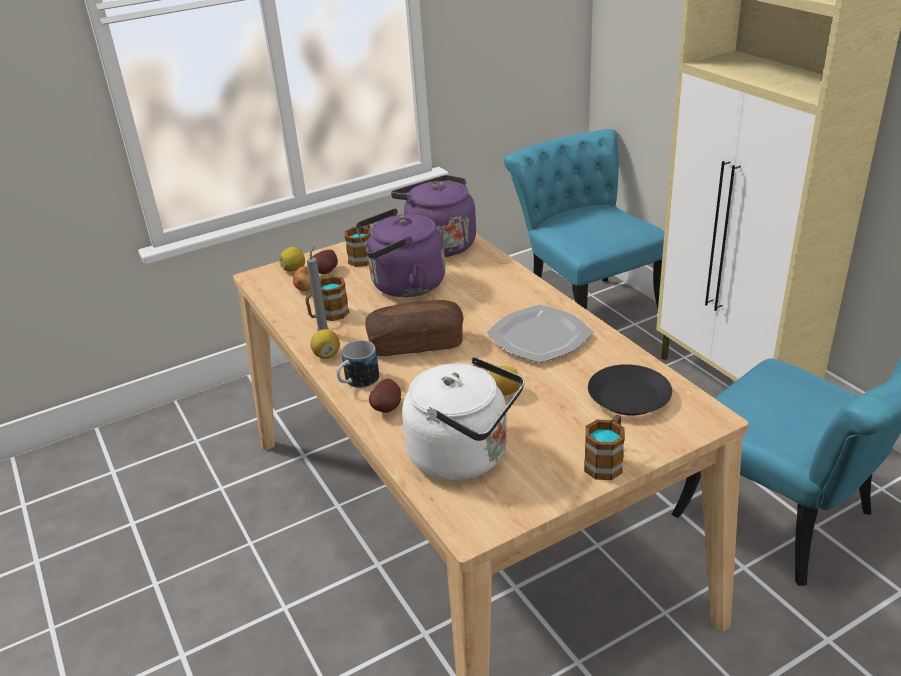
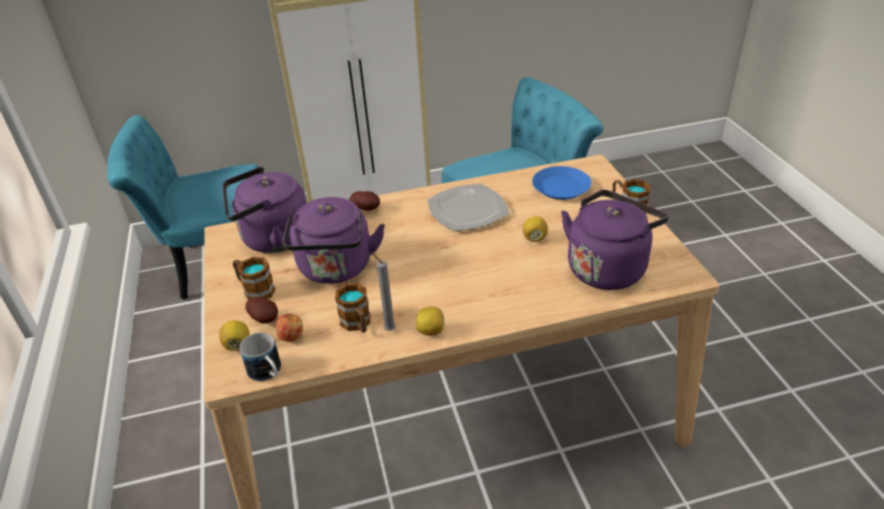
camera: 75 degrees left, 5 degrees up
(357, 382) = (487, 314): mug -> mug (268, 373)
(388, 408) = (533, 300): potato -> potato (367, 209)
(416, 344) = (442, 273): bread -> none
(465, 456) = (608, 267): white kettle -> purple kettle
(628, 397) = (561, 188): black plate -> blue plate

